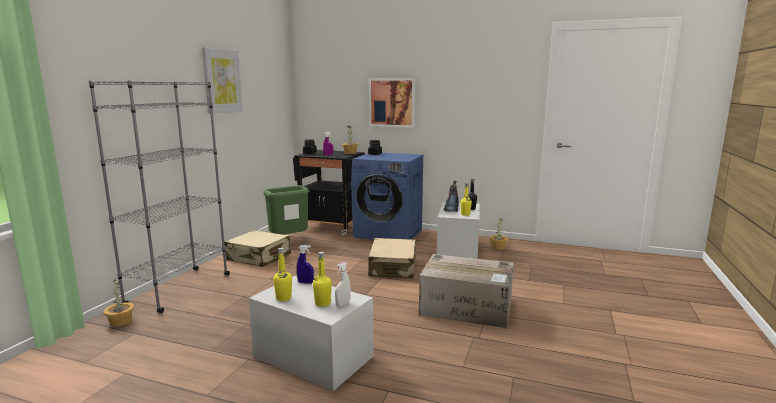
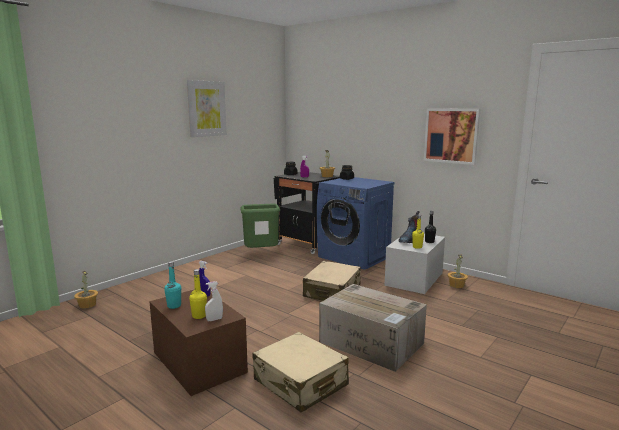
camera: 20 degrees right, 0 degrees up
(179, 289) = (145, 285): grey bookcase -> none
(259, 257) = (225, 266): beige suitcase -> beige suitcase (300, 383)
(283, 298) = (174, 306): yellow bottle -> turquoise bottle
(313, 356) = (198, 362): white storage box -> brown storage box
(392, 102) = (368, 129): picture -> picture (451, 135)

